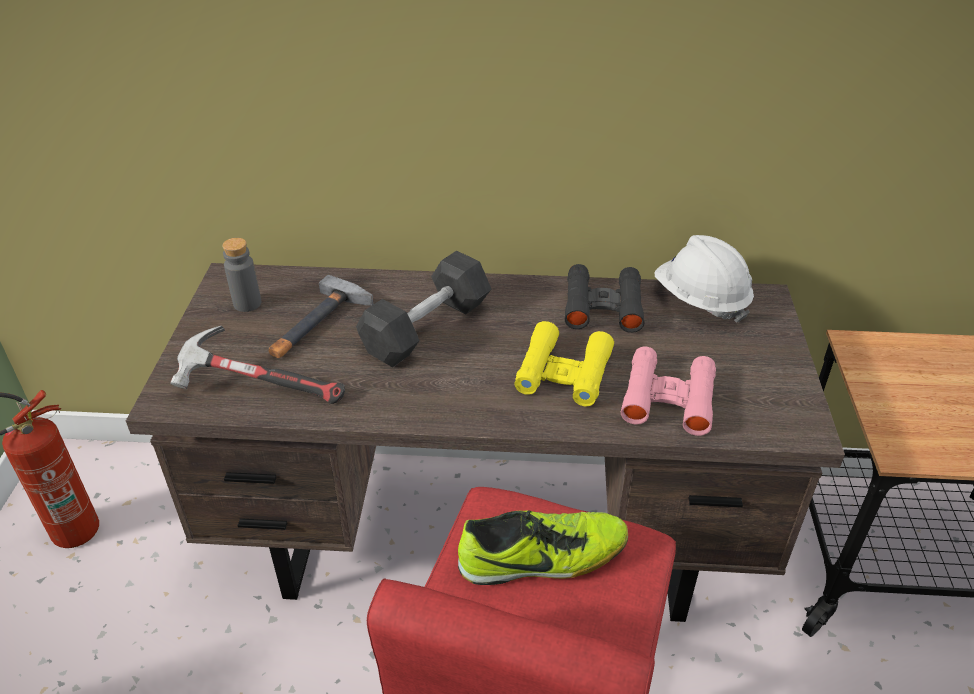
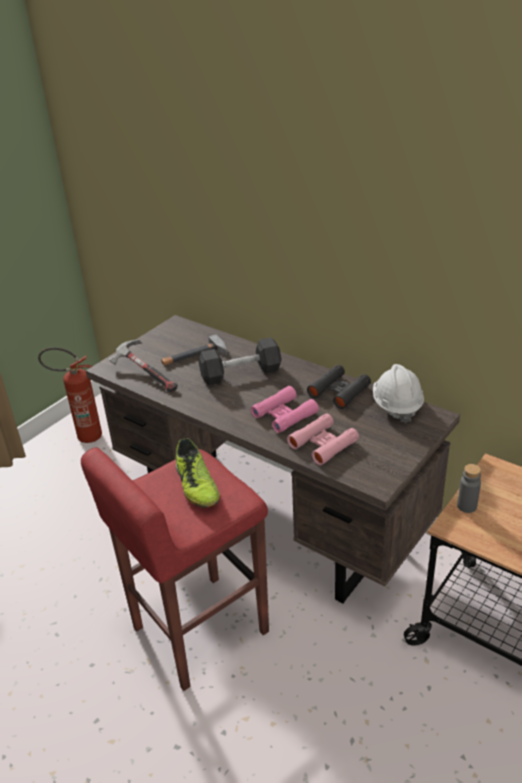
camera: 35 degrees right, 5 degrees down
(247, 303) = (173, 337): grey bottle -> grey bottle (466, 506)
(542, 558) = (196, 485): shoe -> shoe turned 45 degrees clockwise
(563, 372) = (284, 415): yellow binoculars -> pink binoculars

